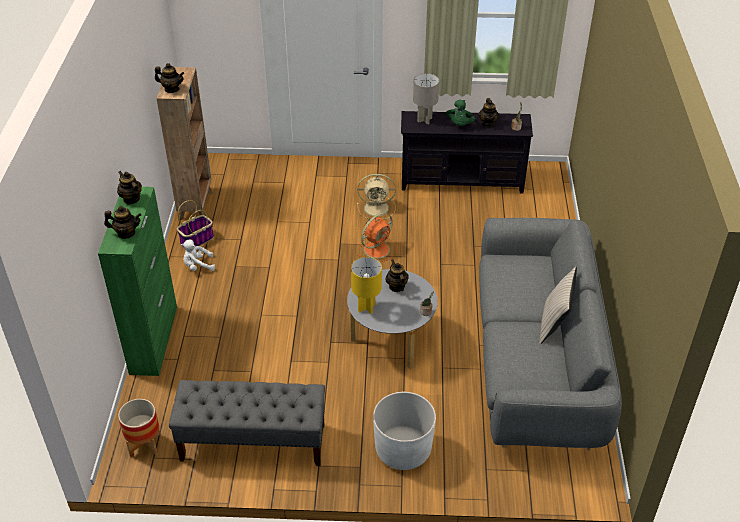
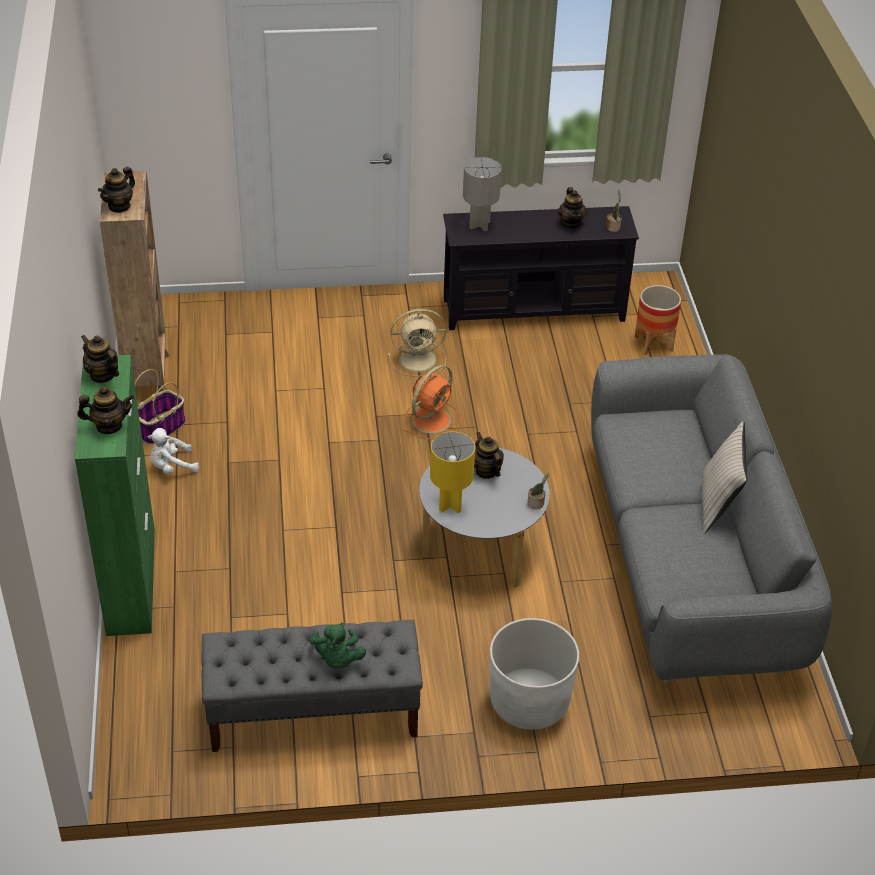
camera: 10 degrees left, 0 degrees up
(145, 445) = (155, 734): planter -> planter (653, 344)
(171, 89) = (119, 206): teapot -> teapot turned 120 degrees clockwise
(459, 124) = (531, 228): green plush toy -> green plush toy (337, 659)

